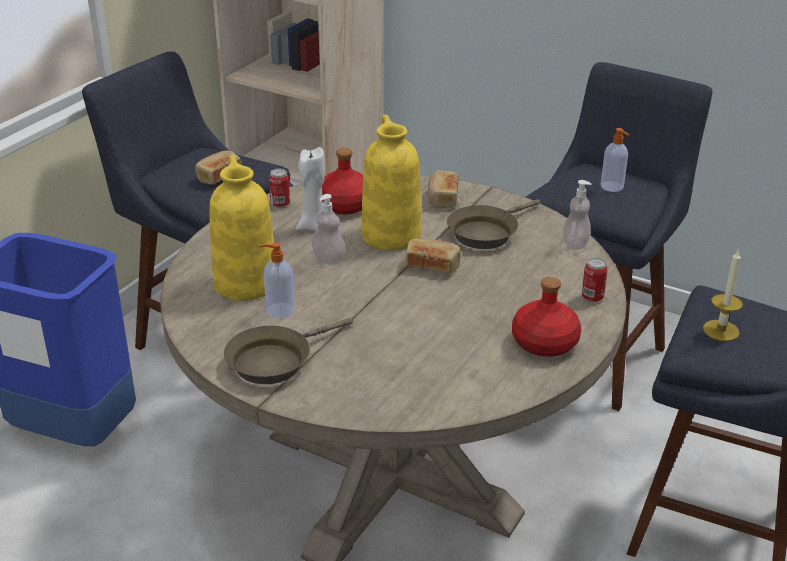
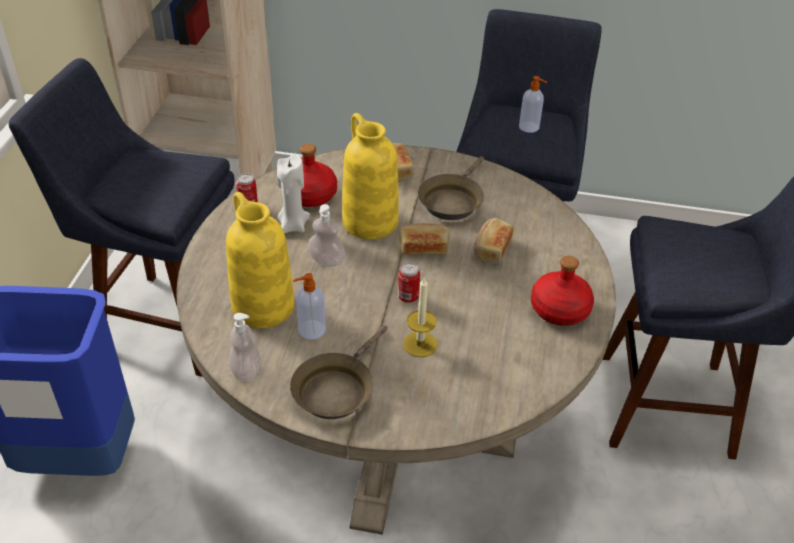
camera: 20 degrees left, 10 degrees up
(218, 176) = (167, 183): bread -> bread (491, 249)
(575, 244) = (533, 197): soap dispenser -> soap dispenser (246, 370)
(592, 297) = (574, 252): can -> can (408, 297)
(721, 330) = (685, 260): candle -> candle (420, 344)

